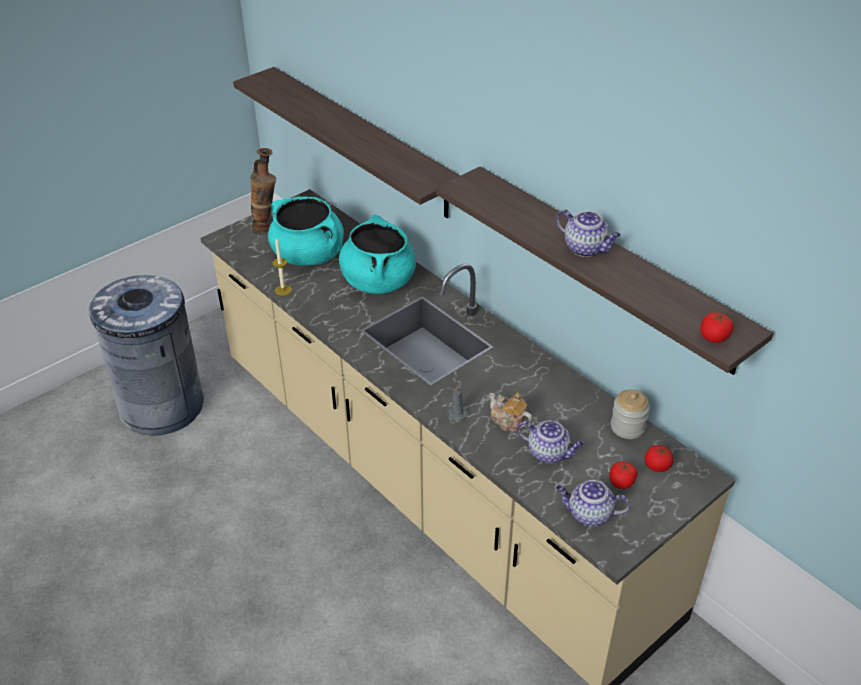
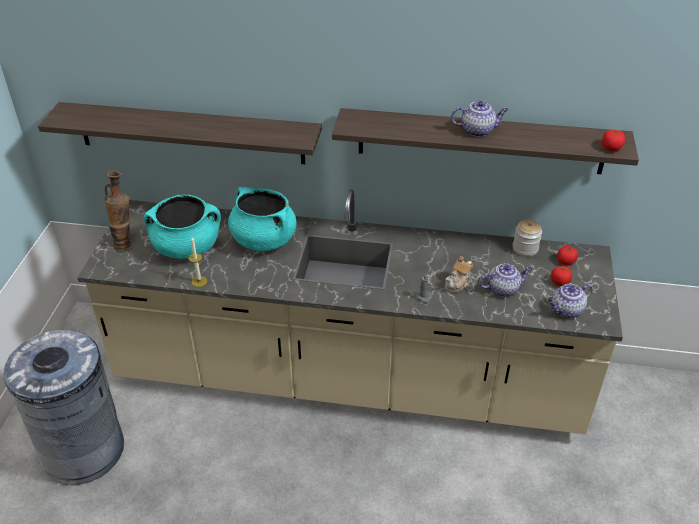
camera: 40 degrees left, 0 degrees up
(508, 421) = (458, 284): teapot -> teapot turned 45 degrees counterclockwise

